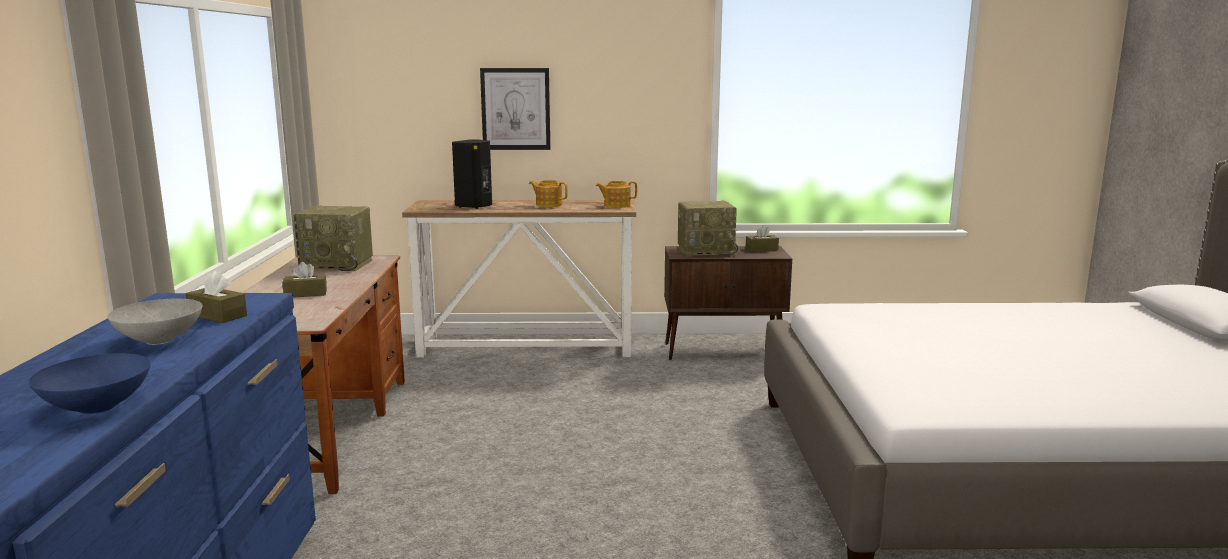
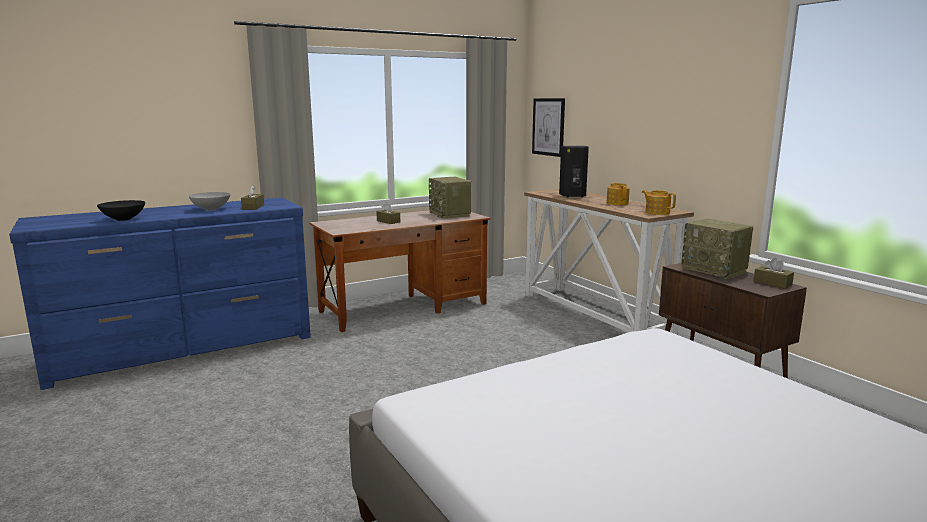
camera: 60 degrees right, 0 degrees up
(96, 407) = (124, 219): blue bowl -> black bowl
(515, 109) = (625, 124): picture -> picture (548, 127)

